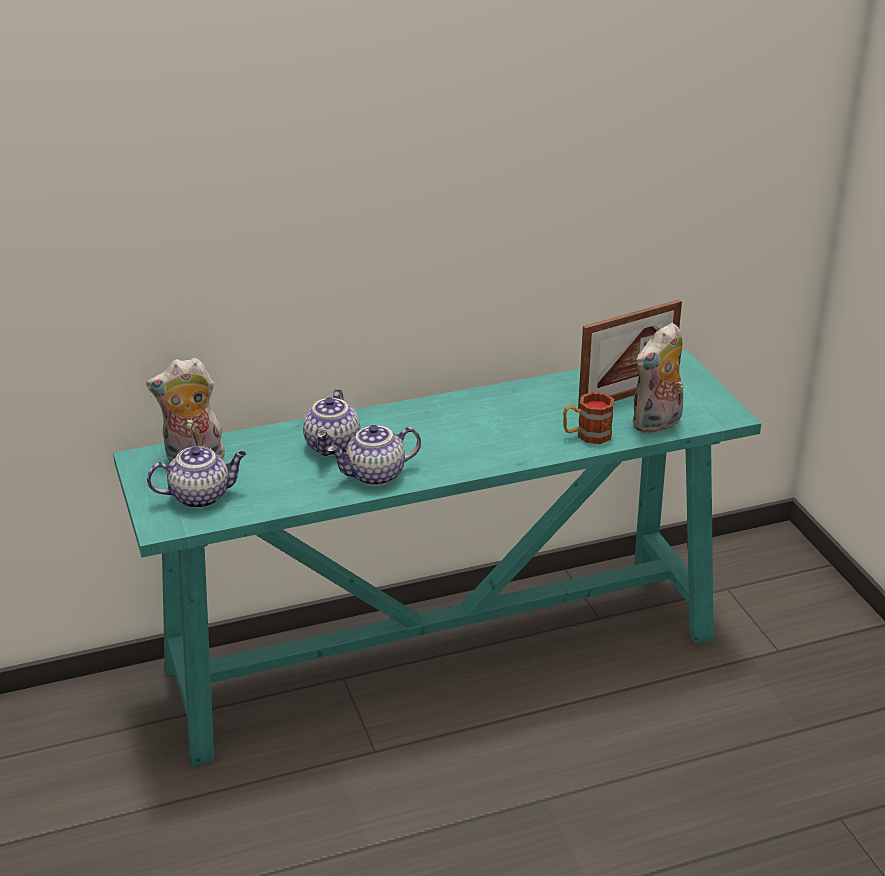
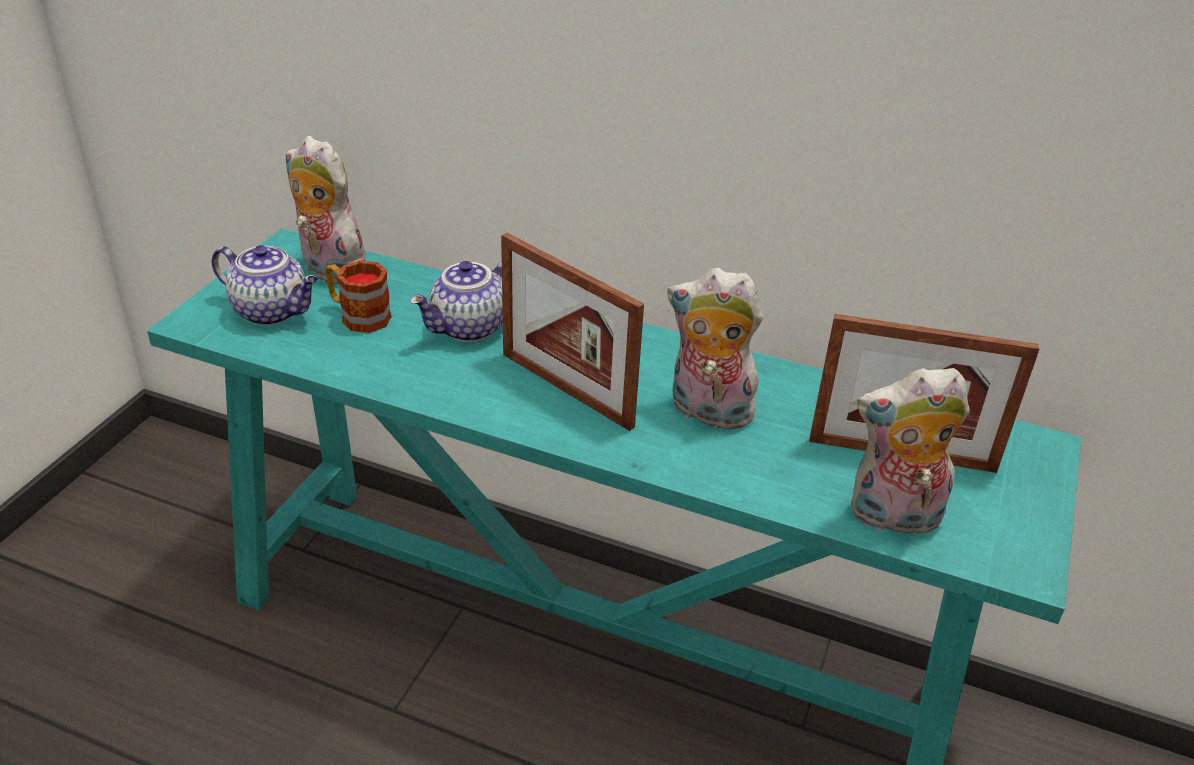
camera: 40 degrees right, 5 degrees up
(375, 476) = (457, 386): teapot -> none
(434, 448) = (566, 389): none -> picture frame
(517, 423) = (707, 412): none -> plush toy
(587, 435) = (772, 477): mug -> mug (358, 315)

